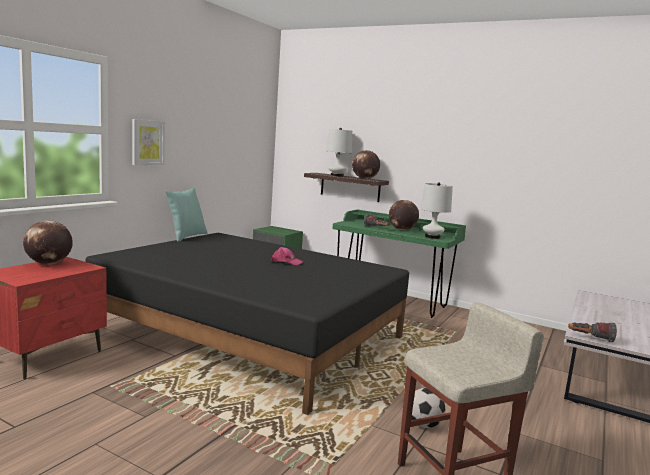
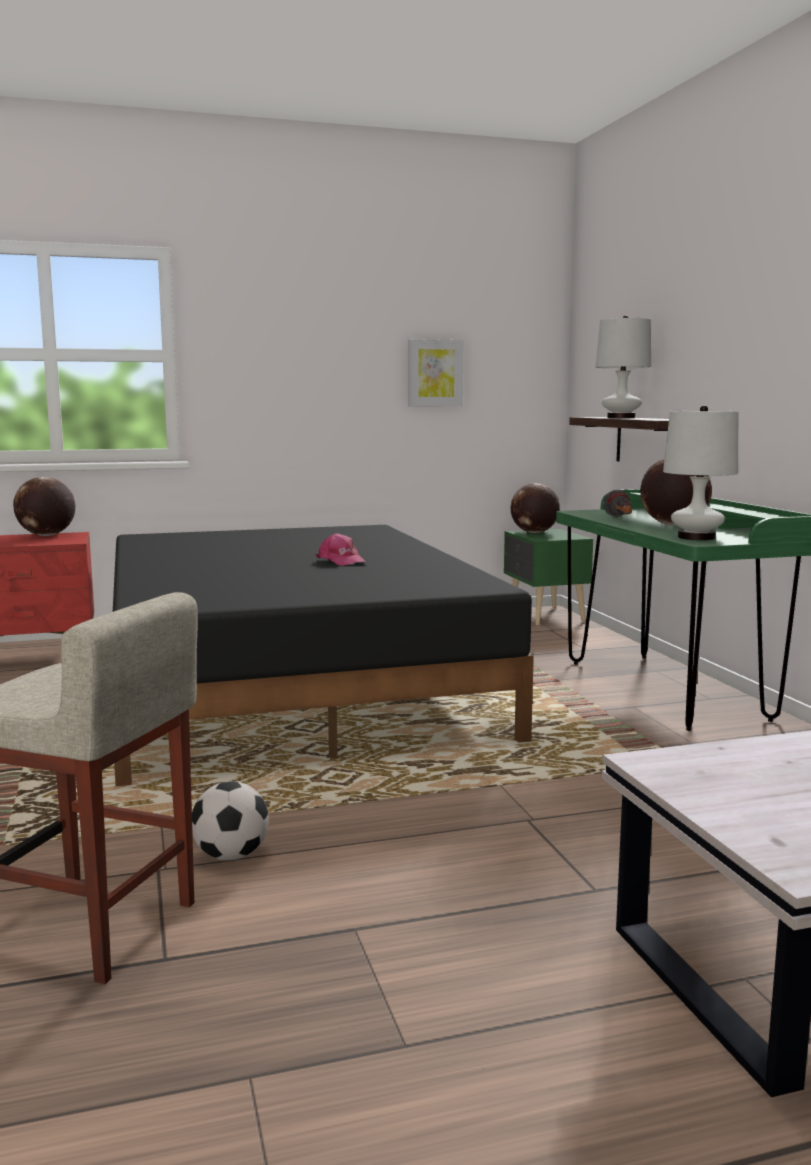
camera: 45 degrees right, 0 degrees up
(147, 142) = (251, 372): picture -> picture (435, 373)
(186, 237) = (314, 526): turquoise pillow -> none
(364, 179) = (654, 419): globe -> globe (534, 533)
(590, 338) = (653, 773): flashlight -> none

